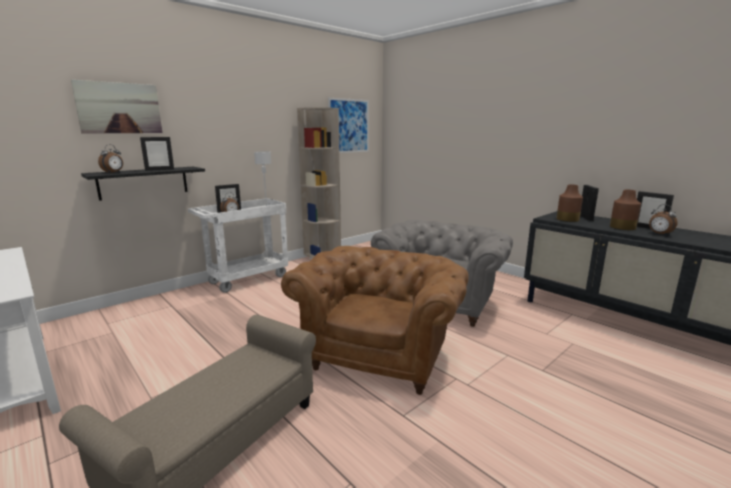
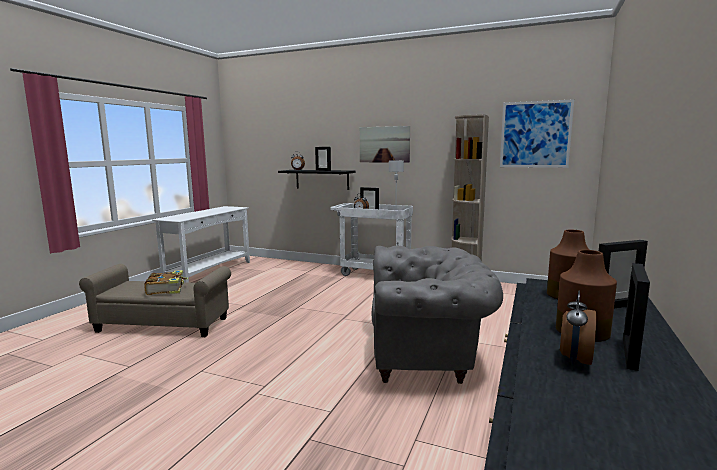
camera: 65 degrees right, 5 degrees down
(119, 108) = (314, 127): picture -> picture (384, 144)
(227, 383) = (166, 289): none -> book
(380, 355) = (285, 346): brown armchair -> none

